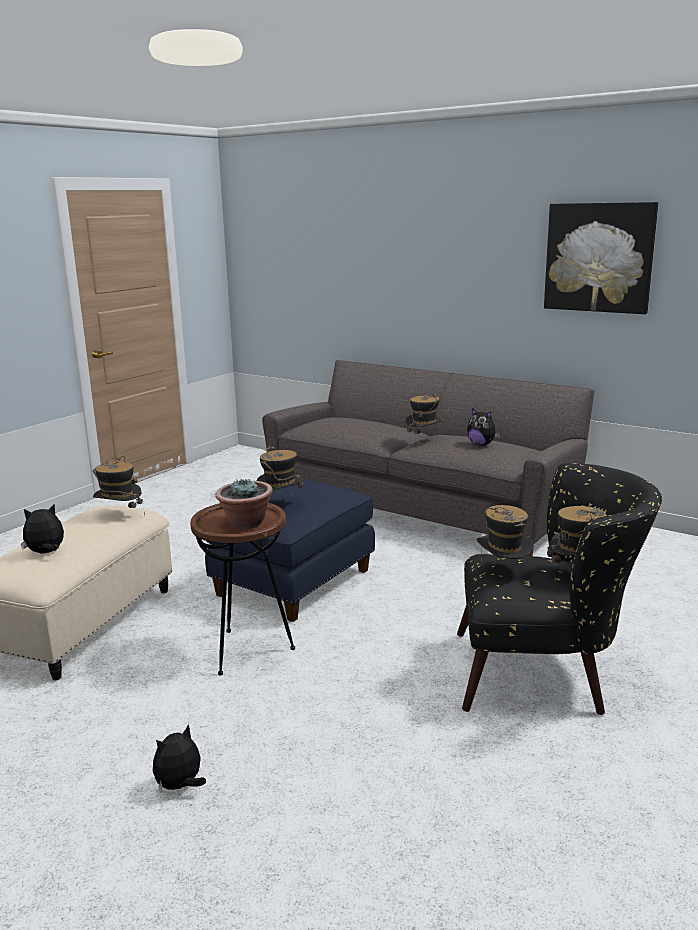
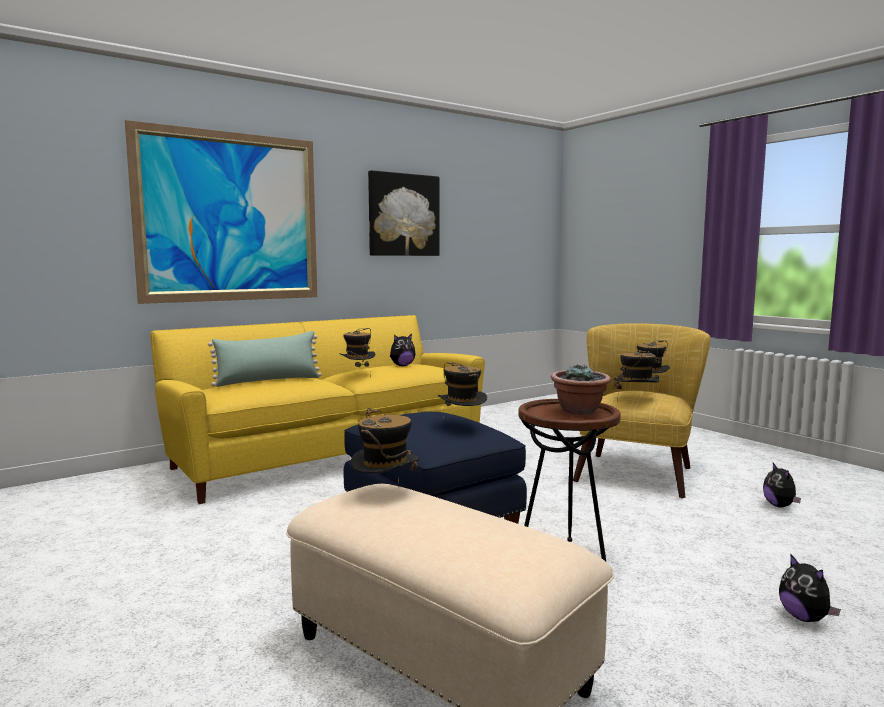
camera: 70 degrees left, 10 degrees down
(46, 553) = (496, 536): plush toy -> plush toy (780, 506)
(356, 423) = (268, 381): none -> green pillow
(405, 263) = (230, 217): none -> picture
(422, 508) = (327, 454): grey sofa -> yellow sofa
(545, 674) = (638, 471): black armchair -> yellow armchair

